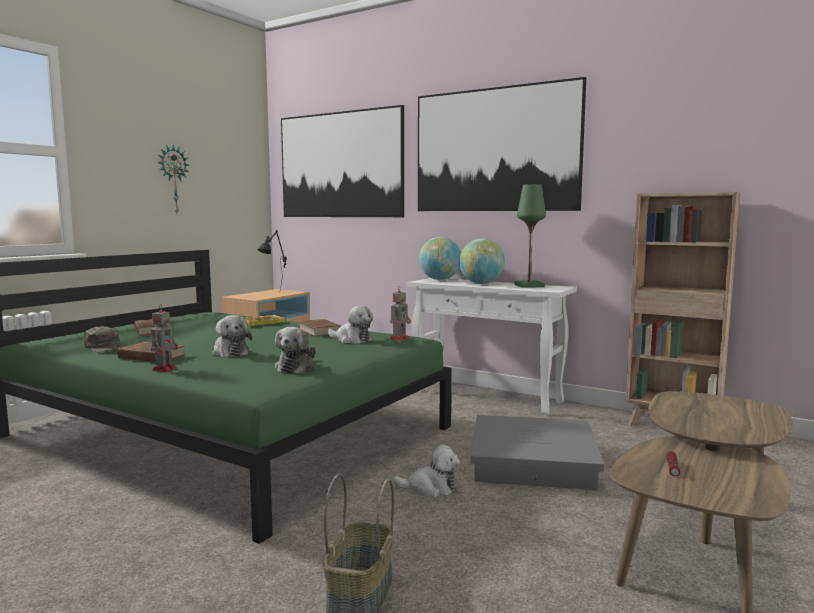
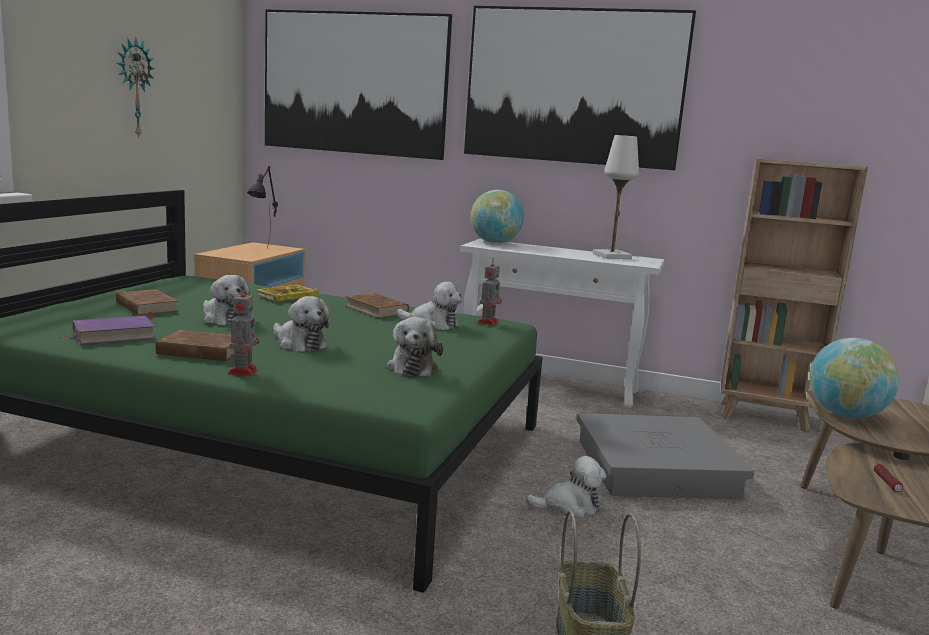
camera: 15 degrees left, 5 degrees up
(105, 347) = (113, 335): green cap -> purple book
(196, 337) = (223, 319): none -> plush toy
(481, 283) = (552, 251): globe -> globe (845, 415)
(529, 286) = (612, 256): green table lamp -> white table lamp

